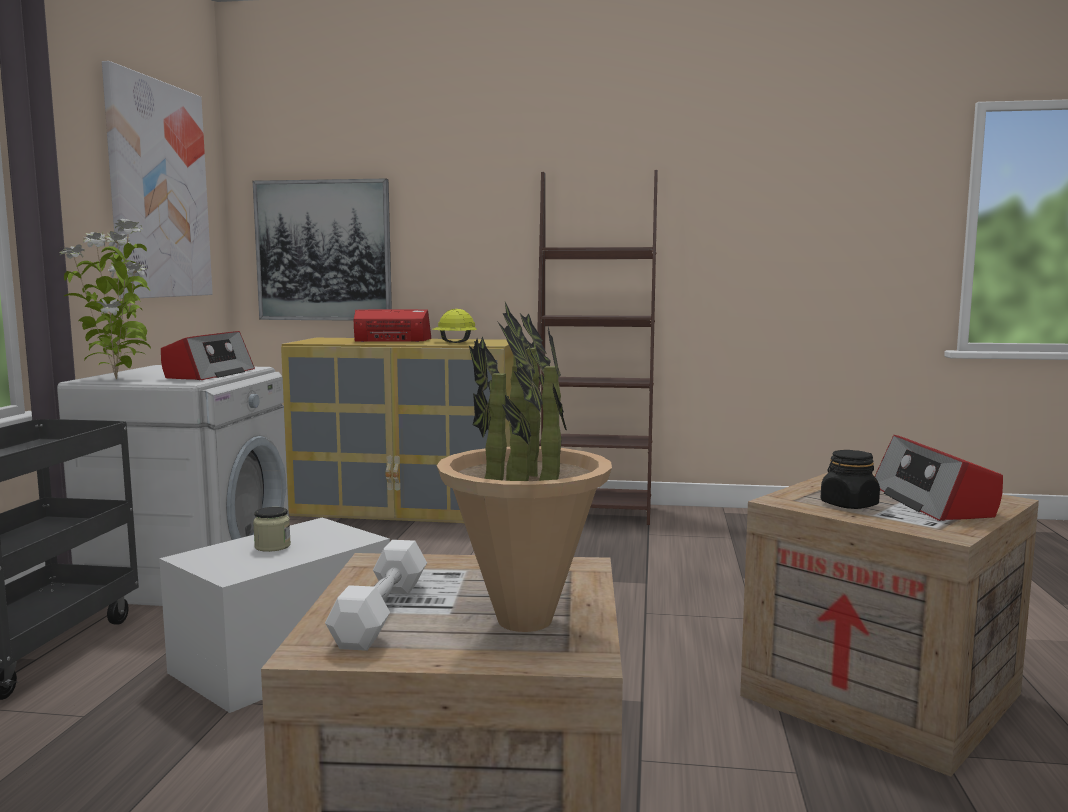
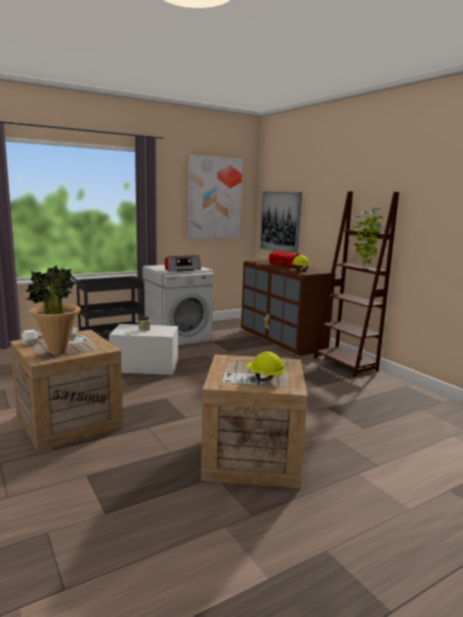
camera: 50 degrees right, 5 degrees up
(117, 379) = (157, 267): potted plant -> potted plant (363, 268)
(408, 509) = (281, 339): yellow cabinet -> brown cabinet
(849, 505) = (234, 367): black jar -> none
(932, 502) = (264, 378): radio -> yellow hard hat

